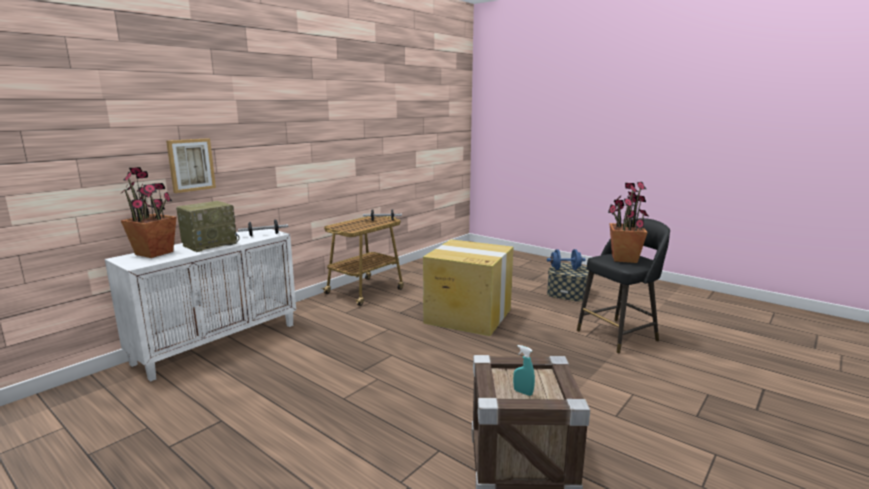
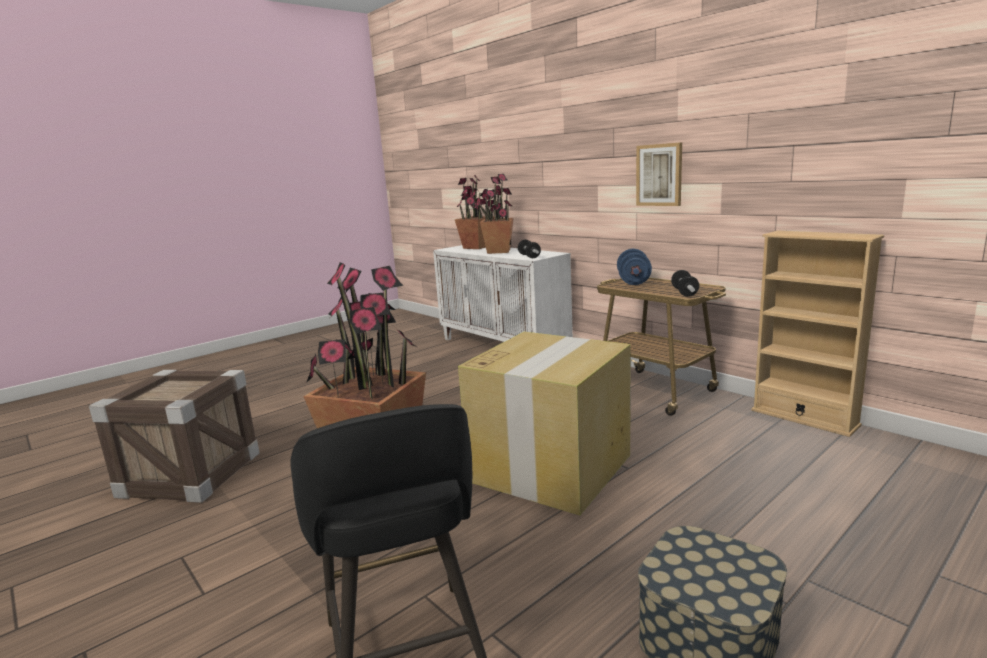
camera: 100 degrees right, 0 degrees up
(191, 165) = (522, 176): picture -> picture (659, 175)
(210, 244) = (498, 251): radio -> potted plant
(406, 267) = (804, 418): none -> beige bookcase
(523, 392) = (163, 390): turquoise spray bottle -> none
(565, 269) = (706, 558): blue dumbbell -> blue dumbbell (633, 281)

